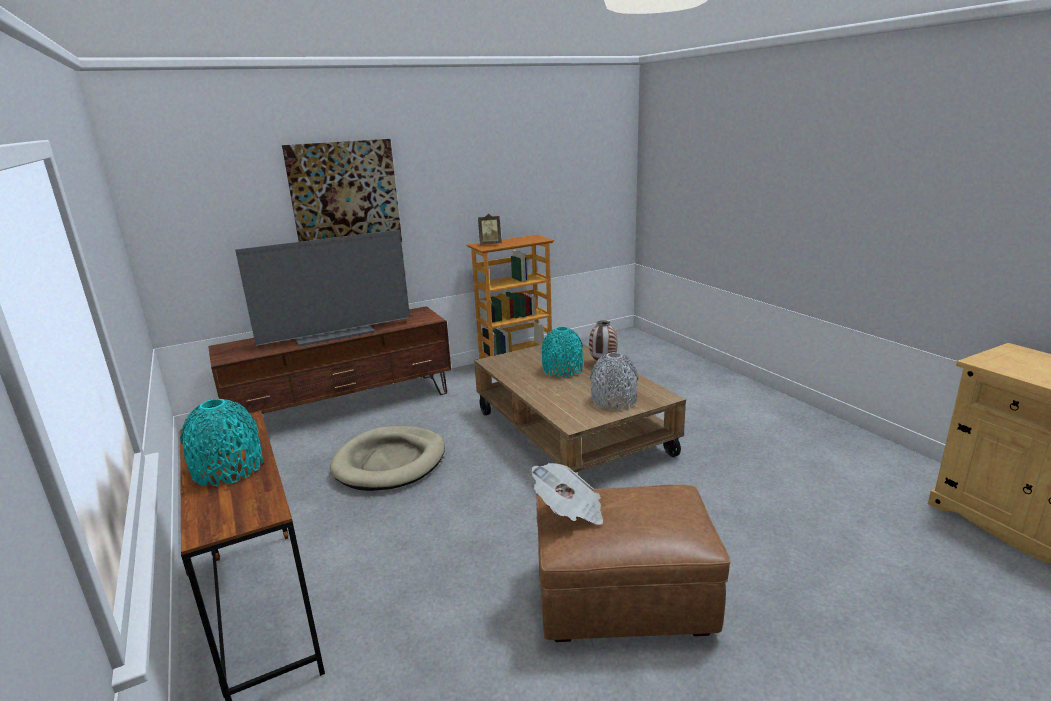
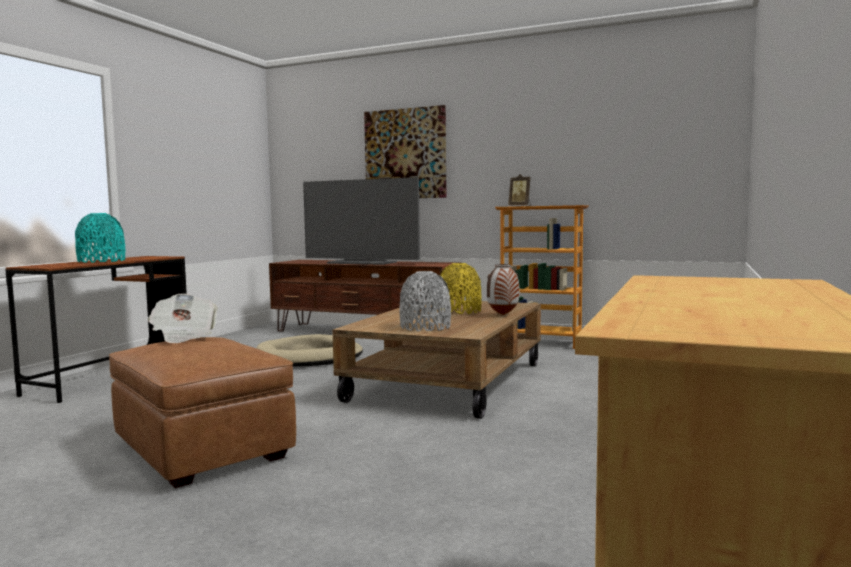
camera: 50 degrees right, 15 degrees down
(562, 370) = (459, 311): turquoise vase -> yellow vase

